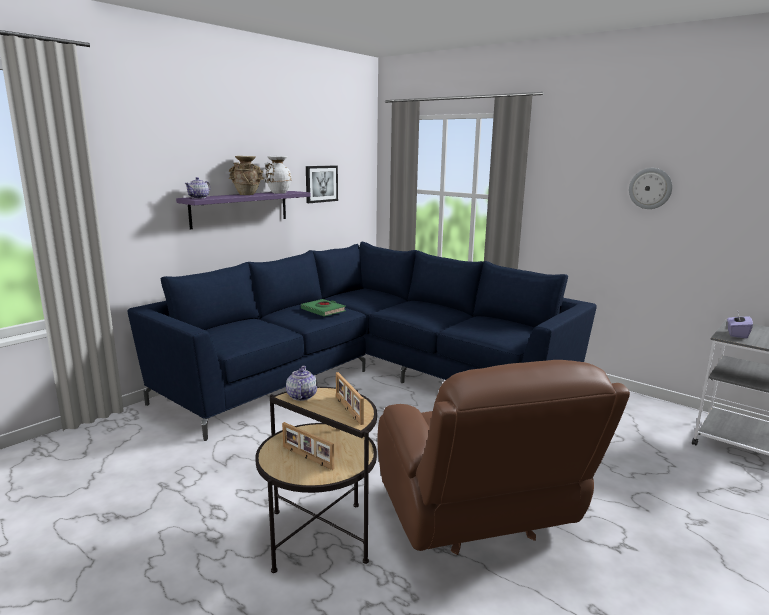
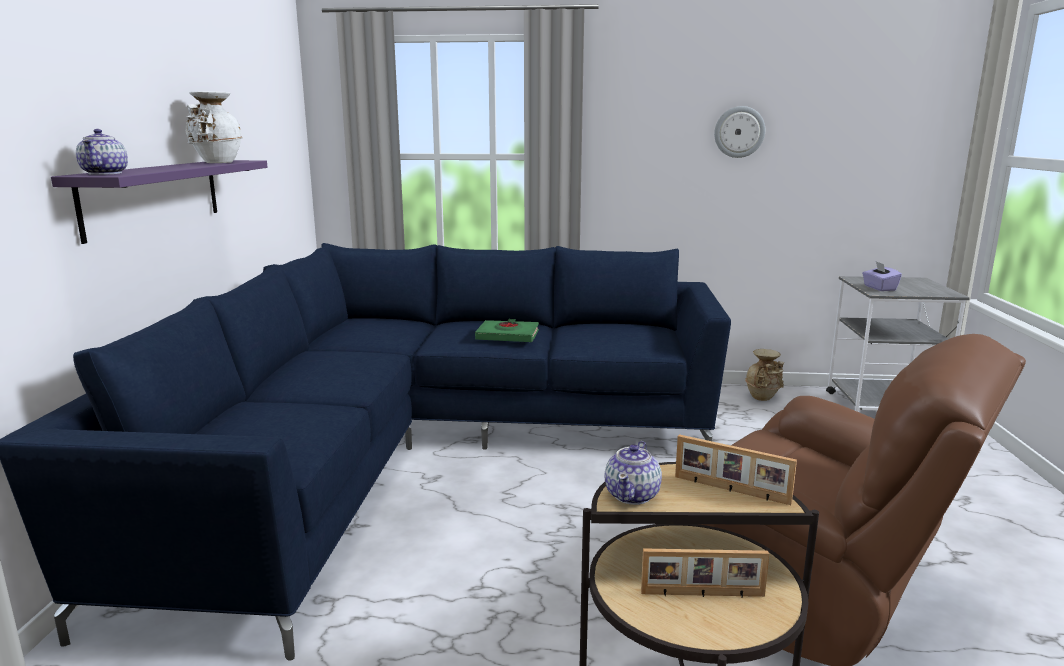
camera: 35 degrees left, 0 degrees up
(247, 194) = (174, 166): beige vase -> beige vase (763, 398)
(301, 396) = (633, 495): teapot -> teapot turned 120 degrees counterclockwise
(321, 184) = (251, 148): picture -> none
(323, 310) = (350, 362): green book -> green book (508, 336)

